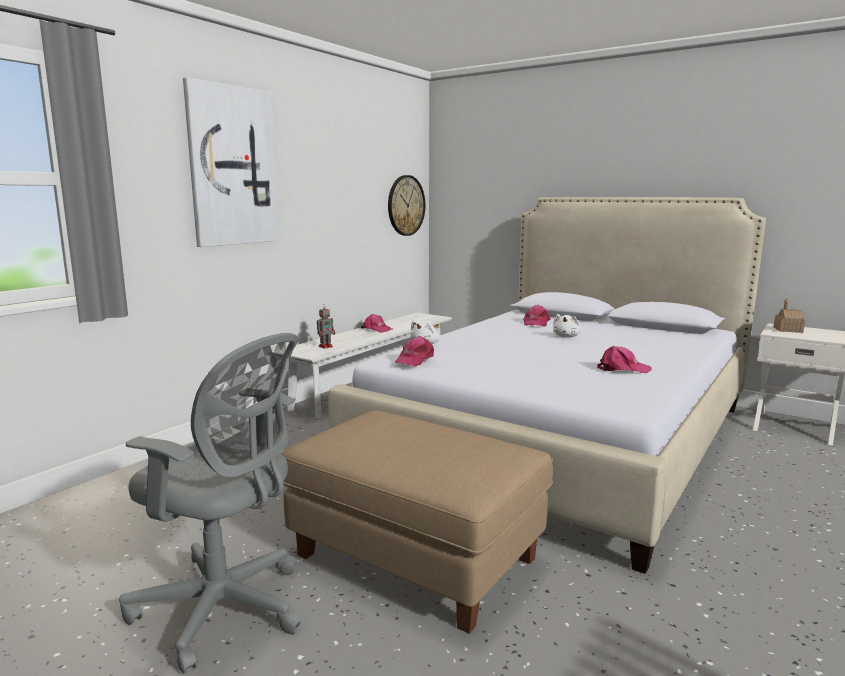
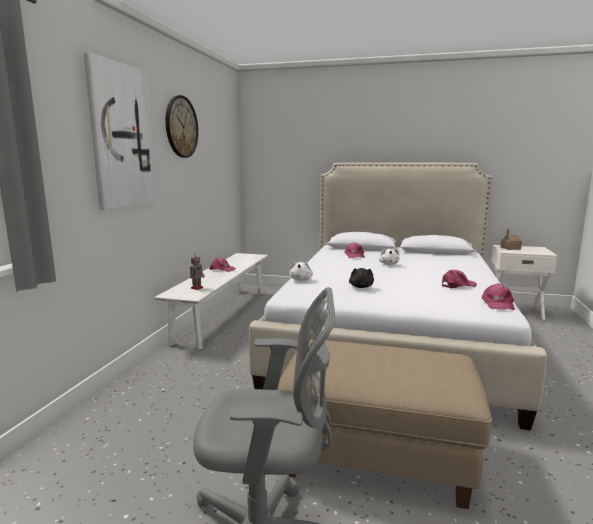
camera: 20 degrees left, 0 degrees up
(406, 205) = (228, 169): wall clock -> wall clock (181, 127)
(414, 360) = (313, 293): pink cap -> pink cap (497, 304)
(486, 358) = (361, 287): none -> black plush toy

